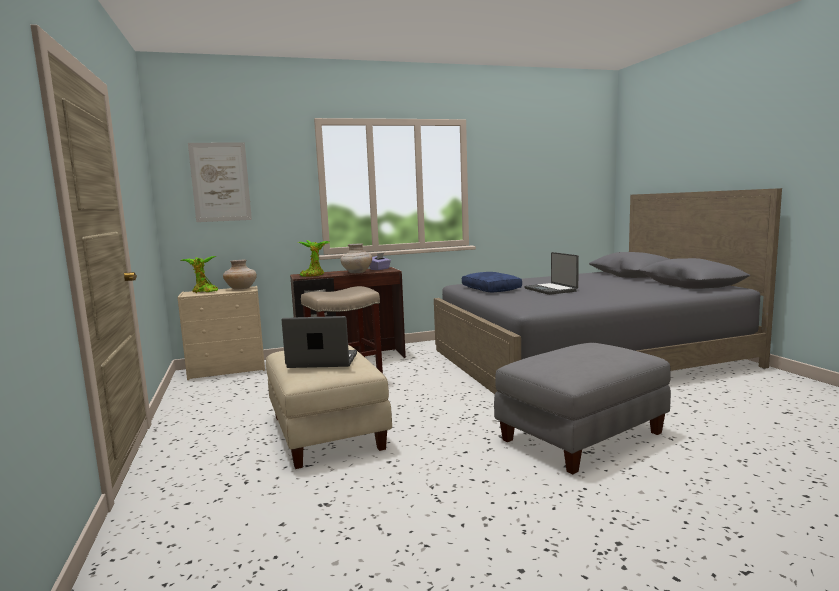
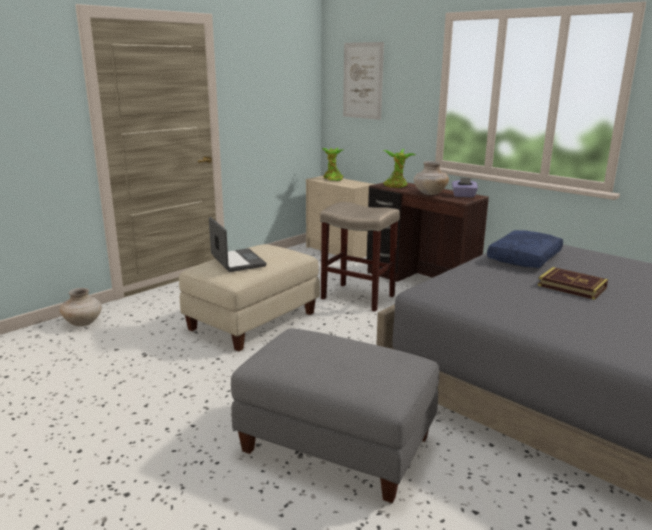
camera: 60 degrees right, 10 degrees up
(241, 289) = (355, 183): beige vase -> beige vase (83, 323)
(551, 290) = (571, 286): laptop -> book

